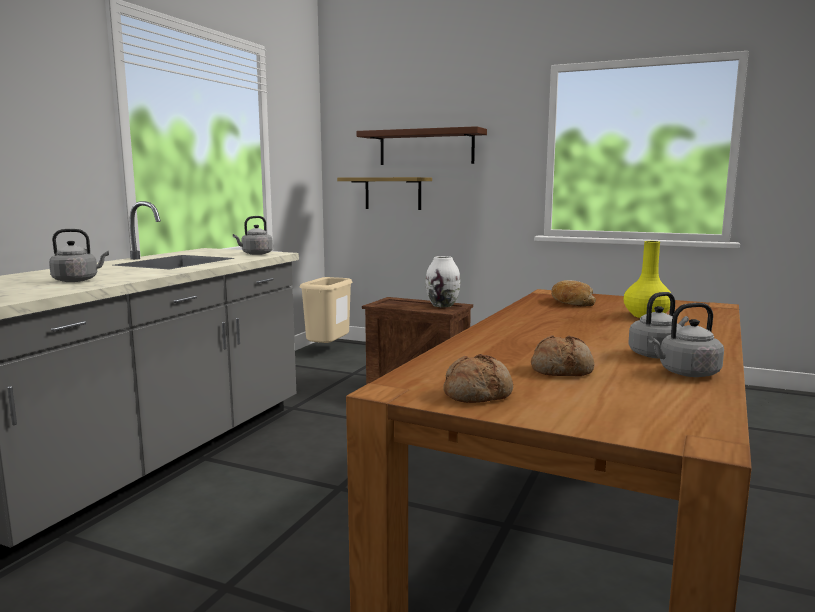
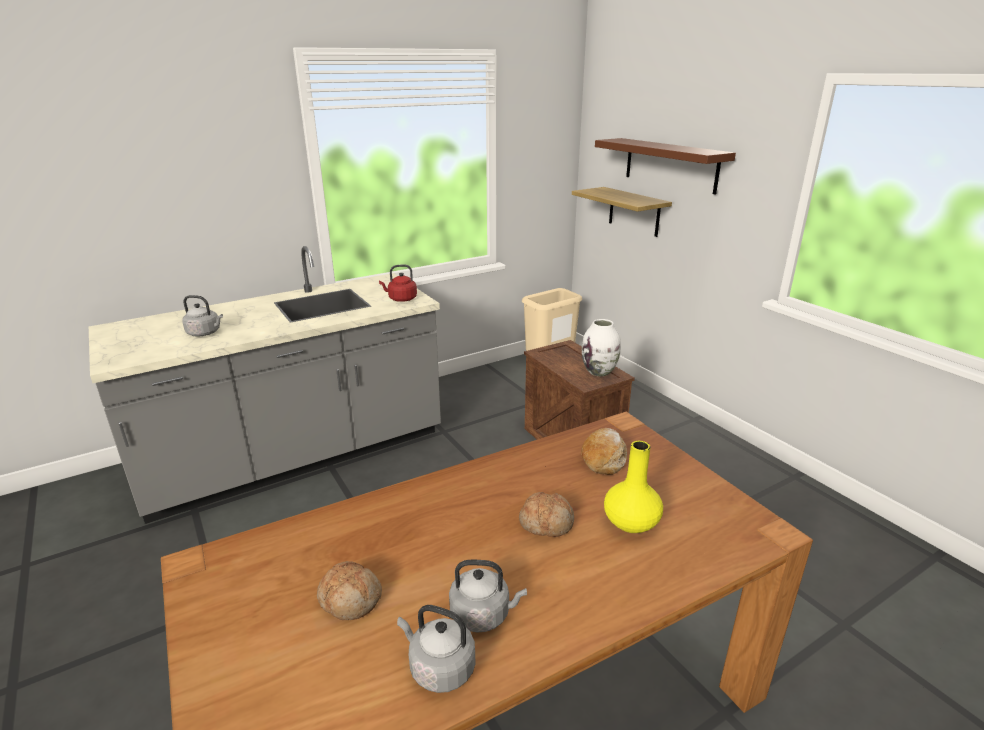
camera: 35 degrees right, 15 degrees up
(255, 254) = (401, 299): grey kettle -> red kettle
(477, 394) = (229, 603): bread -> bread (547, 522)

